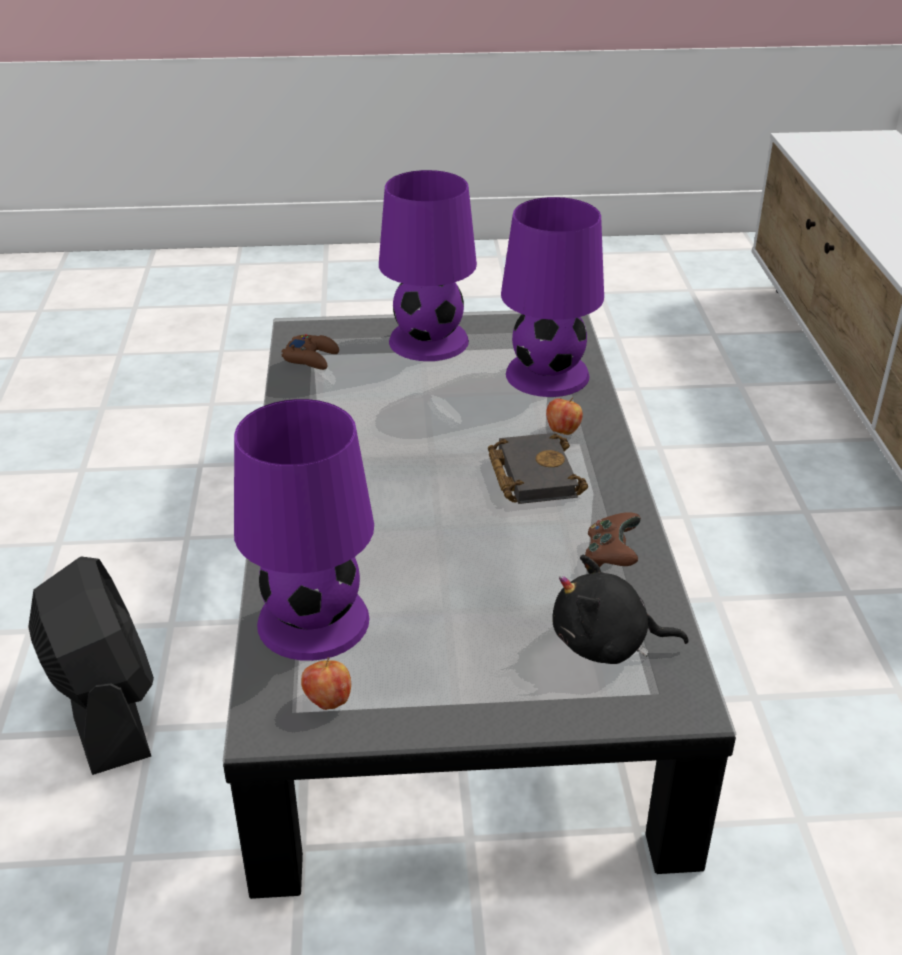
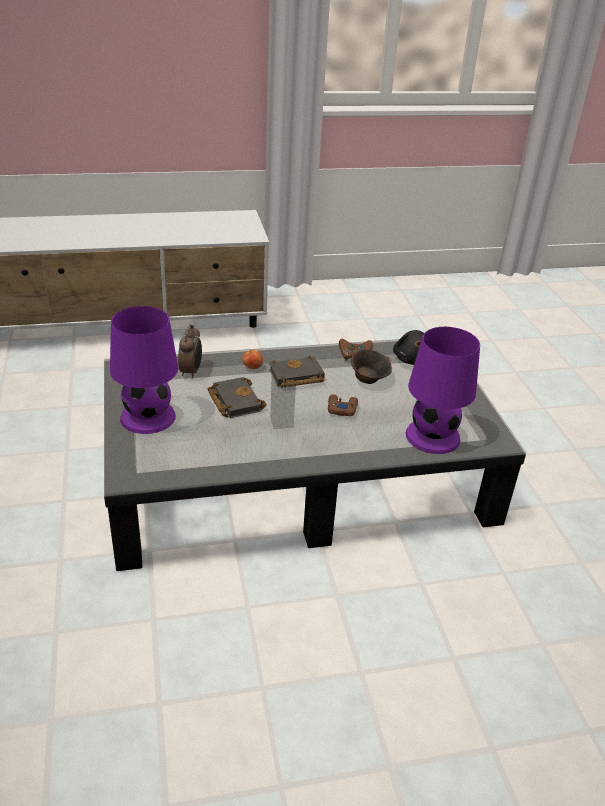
camera: 100 degrees left, 0 degrees up
(106, 706) = (413, 609): black fan -> none
(311, 358) = (171, 466): brown game controller -> brown game controller (341, 408)
(328, 701) = (480, 427): apple -> none
(460, 409) = (233, 401): none -> black book
(521, 564) = (369, 379): none -> brown bowl
(548, 374) = (191, 372): purple table lamp -> alarm clock

